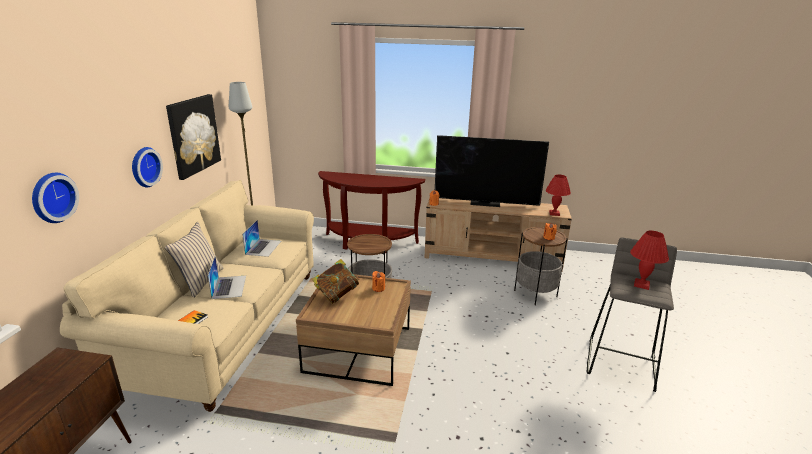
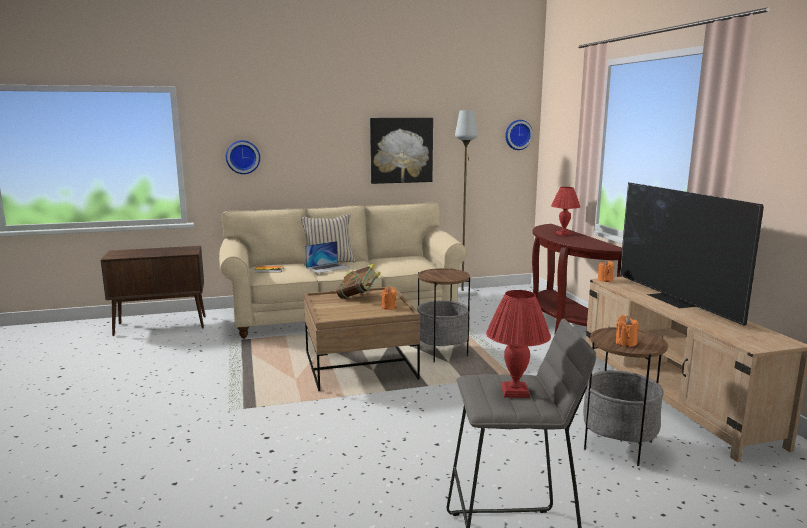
camera: 65 degrees right, 10 degrees down
(144, 167) = (332, 161): wall clock -> wall clock (517, 134)
(263, 247) = (402, 261): laptop -> none
(554, 213) = (742, 340): red table lamp -> red table lamp (564, 234)

